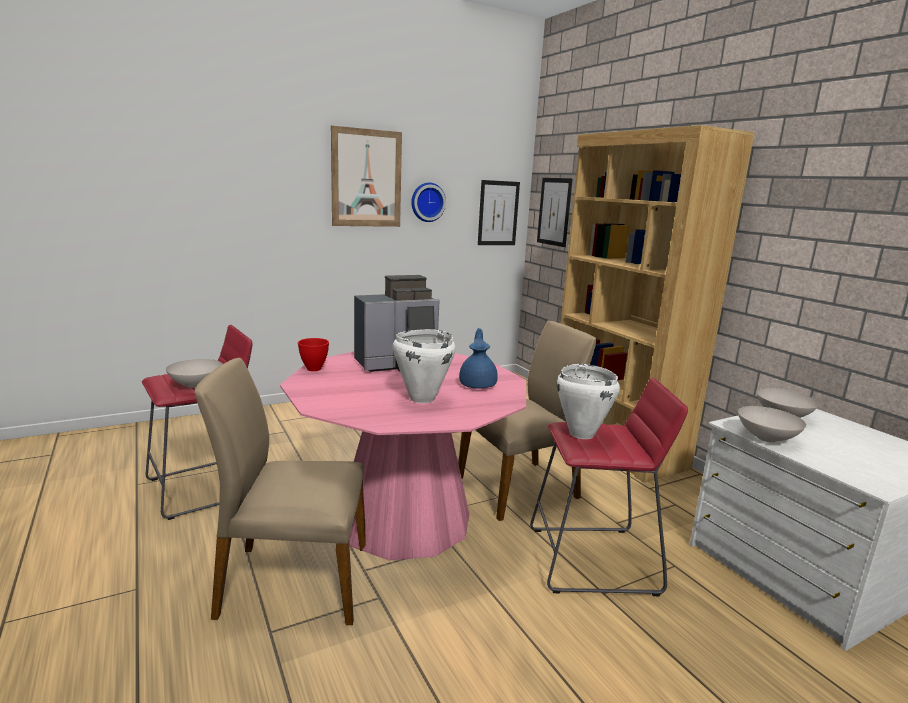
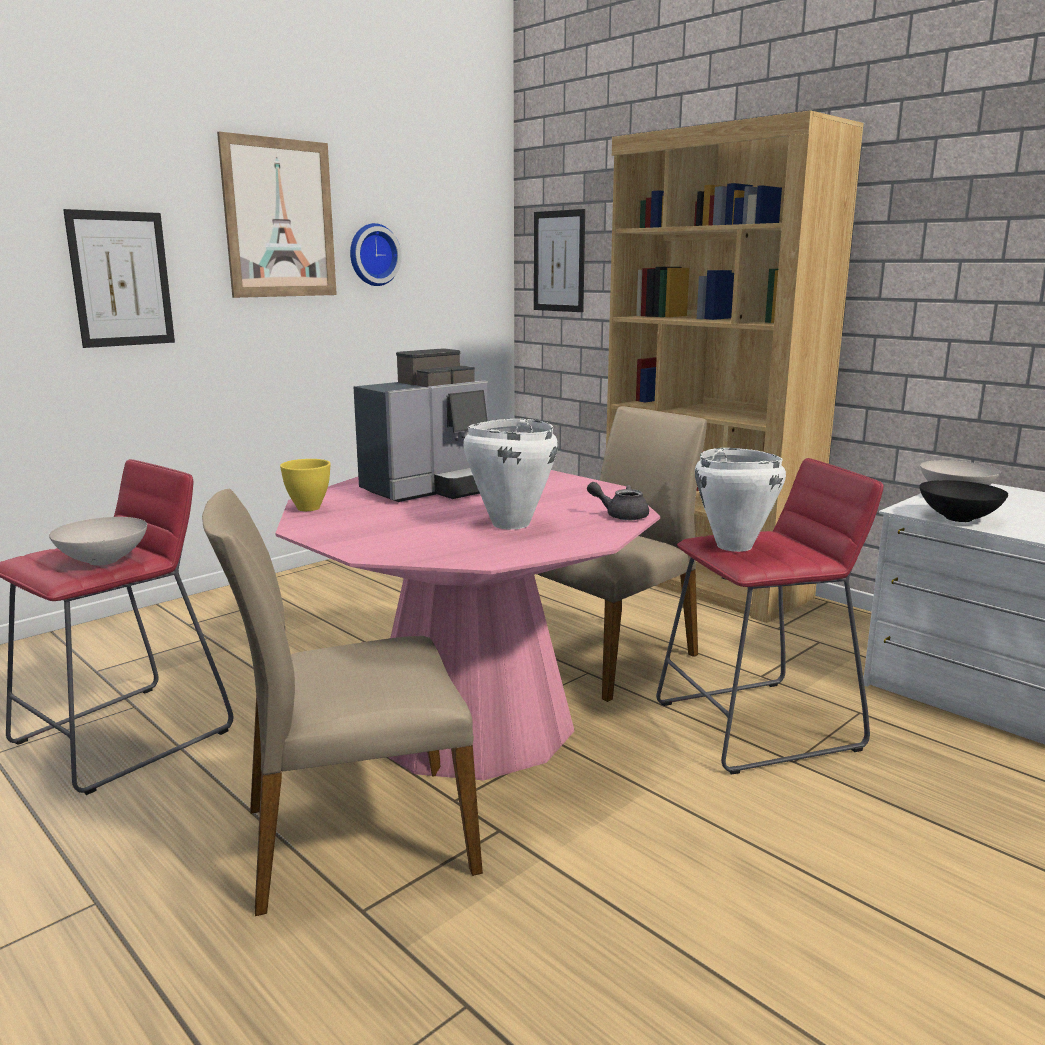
camera: 15 degrees left, 0 degrees up
(313, 369) = (308, 508): red bowl -> yellow bowl
(478, 384) = (570, 499): blue teapot -> none
(498, 213) = (473, 269): picture -> picture (121, 279)
(499, 402) = (621, 515): none -> grey teapot
(767, 438) = (959, 518): white bowl -> black bowl

